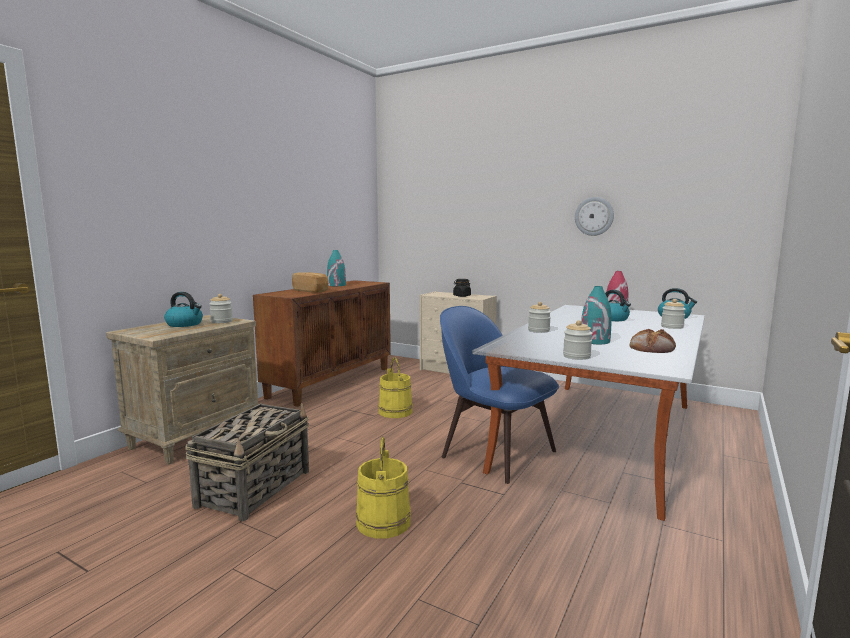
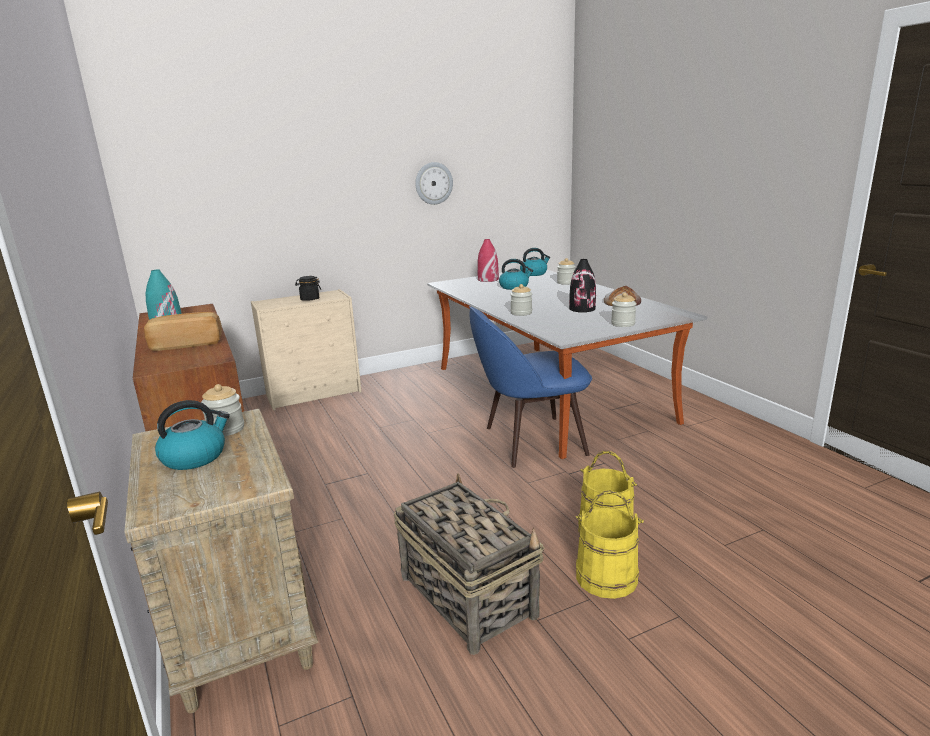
camera: 55 degrees left, 10 degrees up
(395, 411) = (374, 458): yellow bucket -> yellow bucket (606, 577)
(595, 341) = (582, 309): turquoise vase -> black vase

